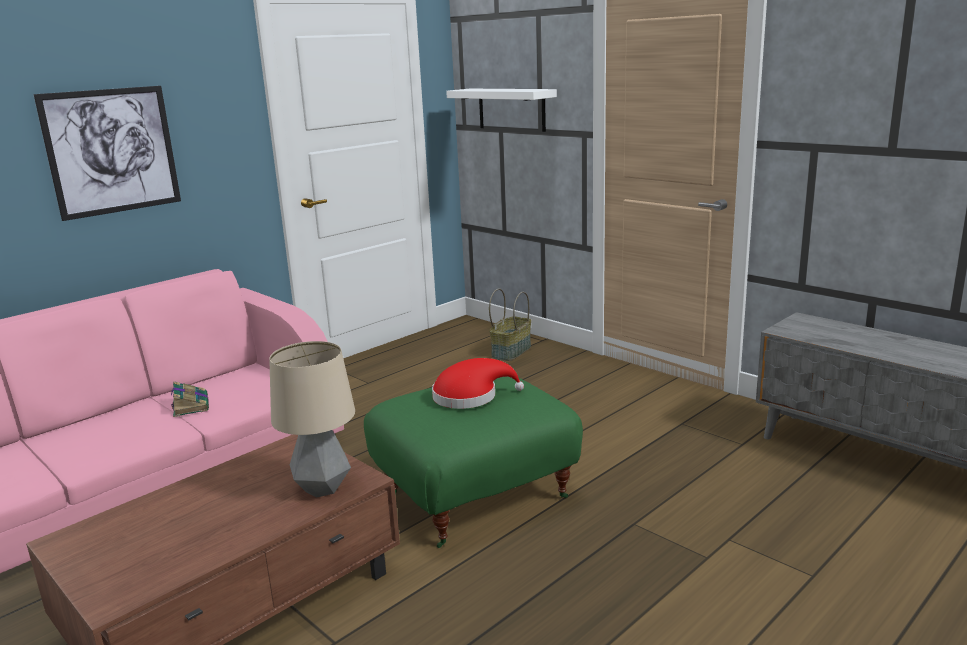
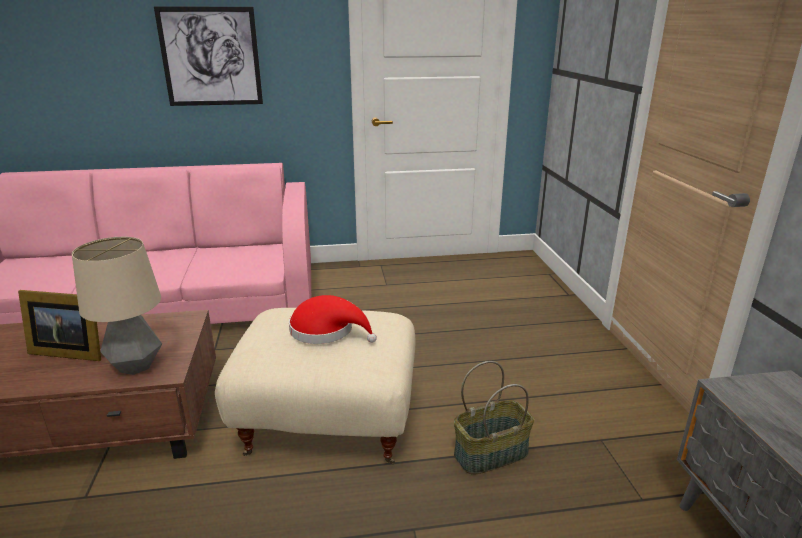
camera: 35 degrees right, 5 degrees up
(191, 405) = (202, 262): book -> none
(220, 508) = (69, 351): none -> picture frame
(475, 495) = (329, 421): green ottoman -> beige ottoman
(511, 109) = (588, 55): white shelf -> none
(511, 351) = (527, 296): basket -> basket (491, 453)

